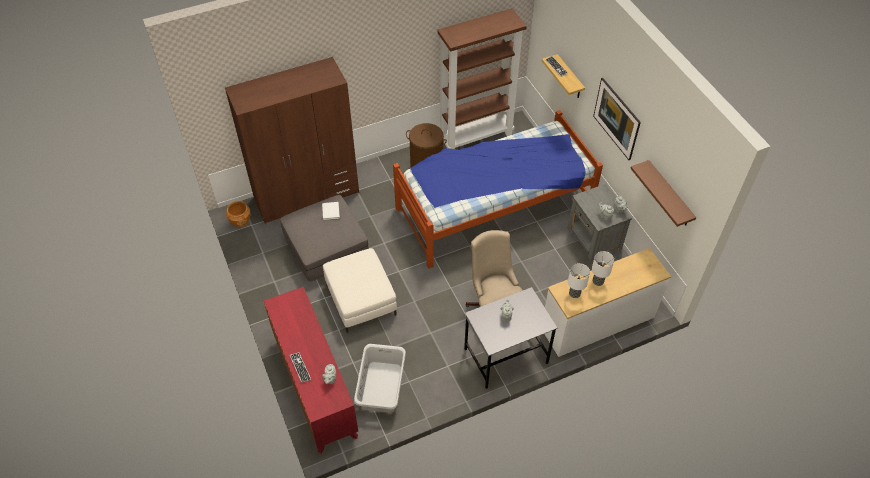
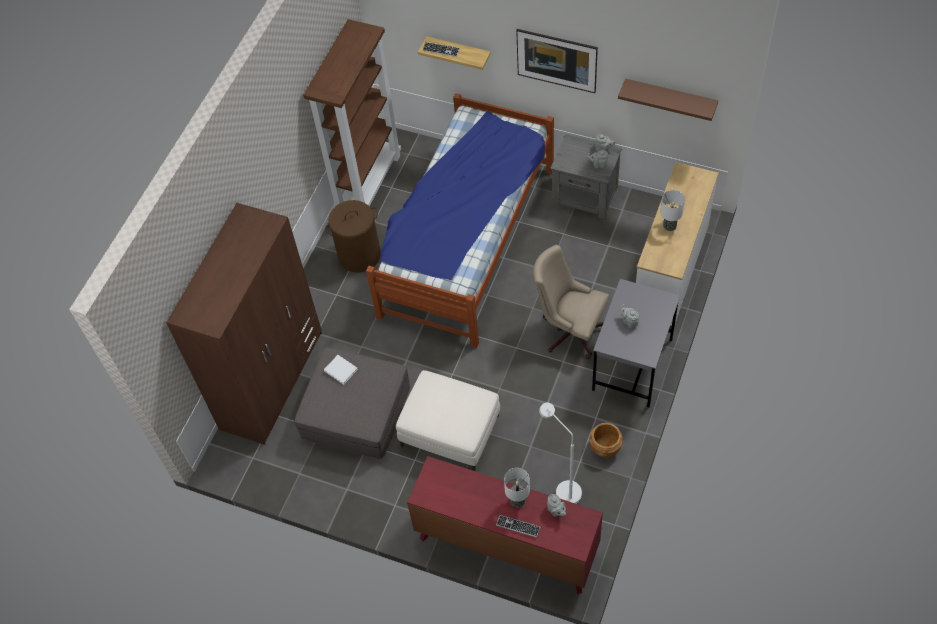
camera: 40 degrees left, 5 degrees up
(240, 221) = (236, 464): brown planter -> brown planter (605, 447)
(381, 387) = (562, 489): grey laundry basket -> white floor lamp
(575, 293) = (664, 252): table lamp -> table lamp (518, 500)

